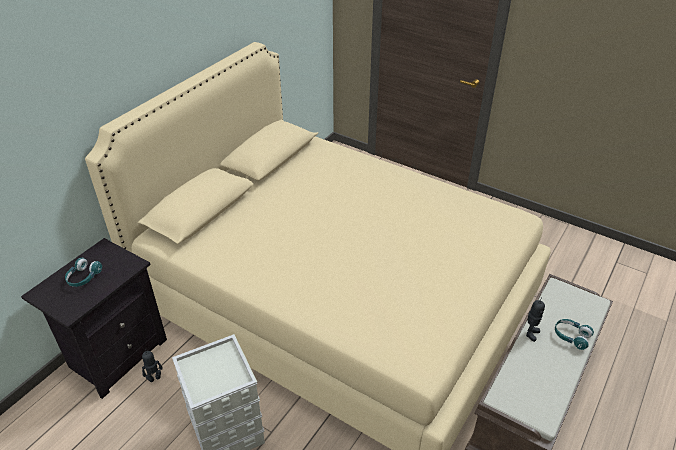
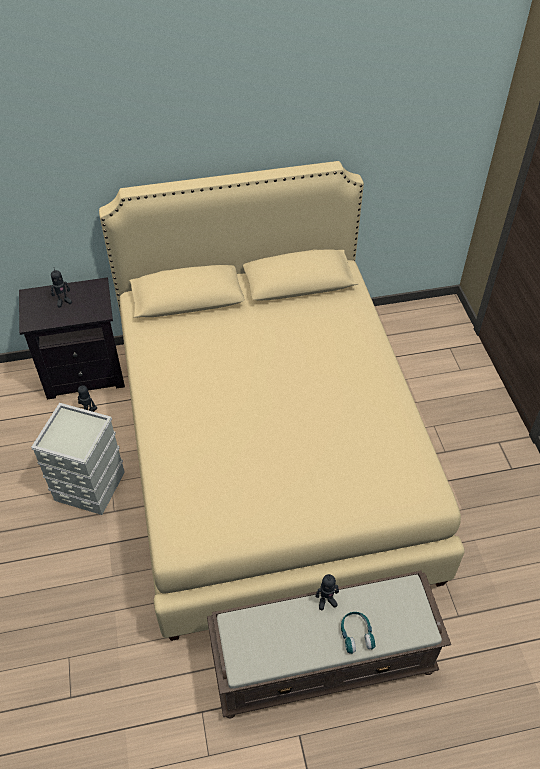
camera: 45 degrees right, 10 degrees up
(83, 277) = (63, 301): turquoise headphones -> toy robot

